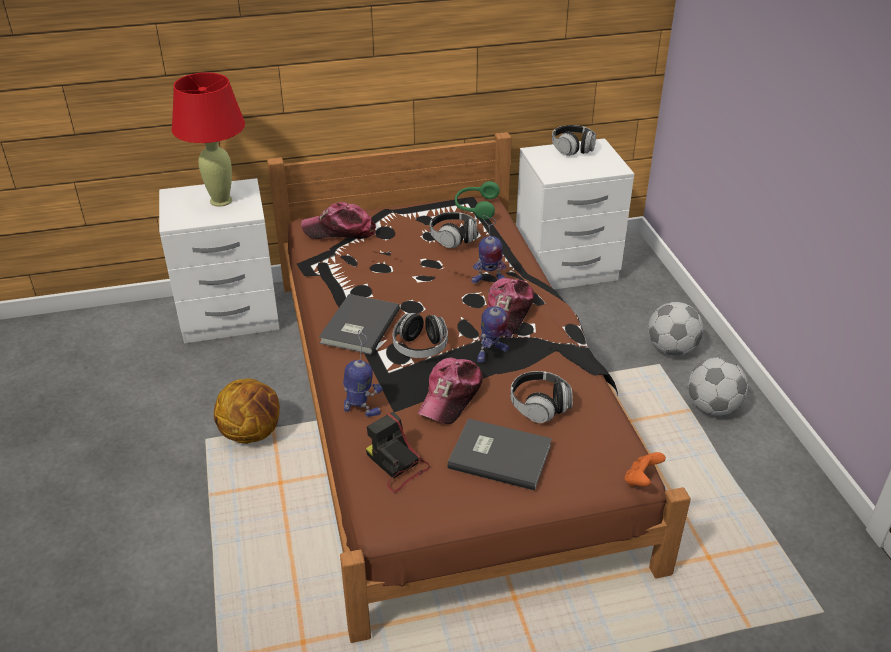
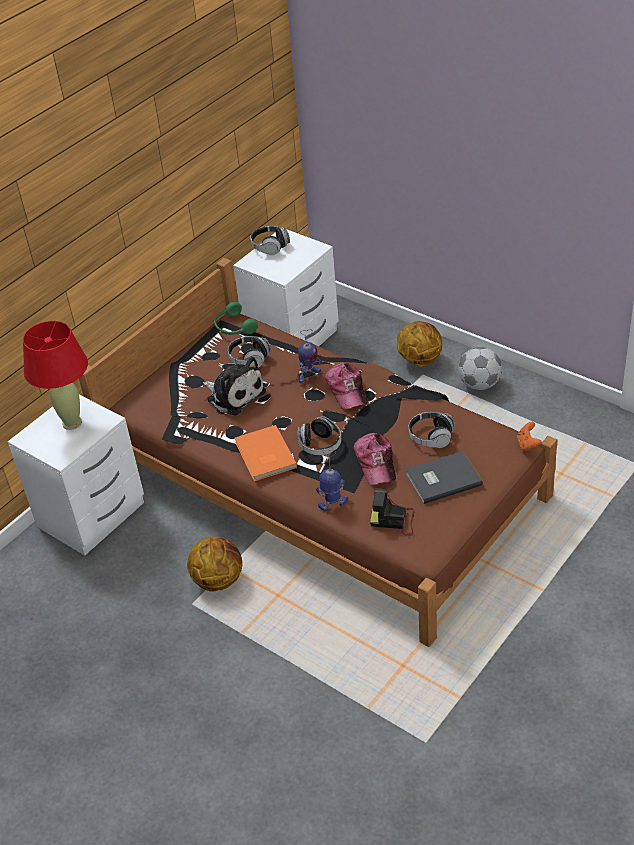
camera: 35 degrees left, 5 degrees up
(340, 231) = (161, 398): cap -> none
(357, 326) = (264, 456): grey book -> orange book
(402, 260) = (234, 394): none -> plush toy
(491, 353) = (368, 422): toy robot -> none
(671, 349) = (419, 360): football -> basketball

